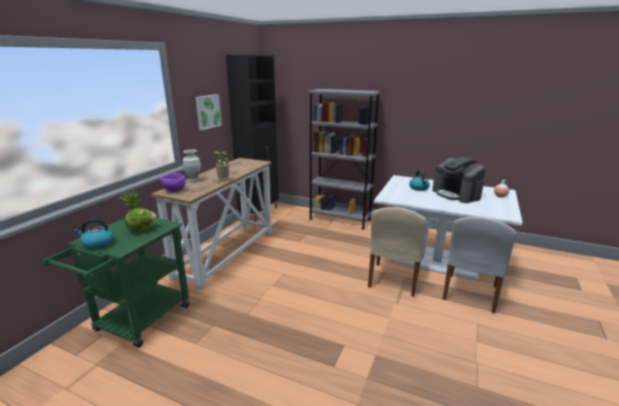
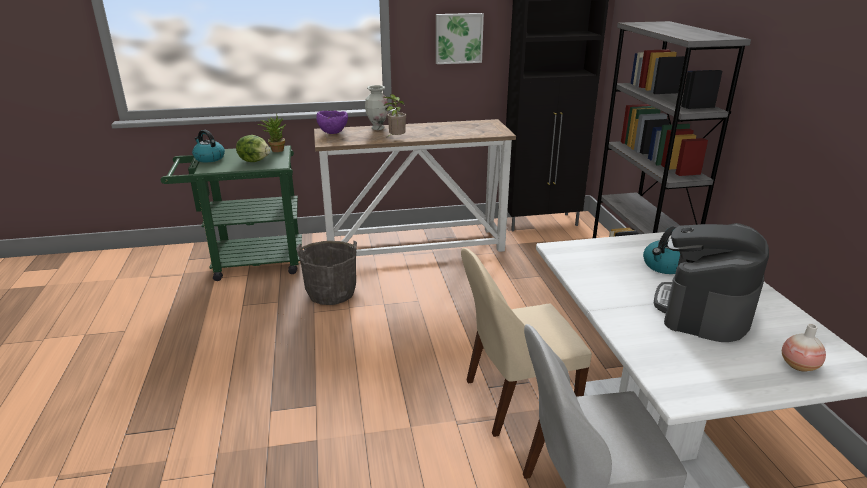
camera: 55 degrees right, 5 degrees up
(233, 299) = (331, 292): none -> grey bucket

